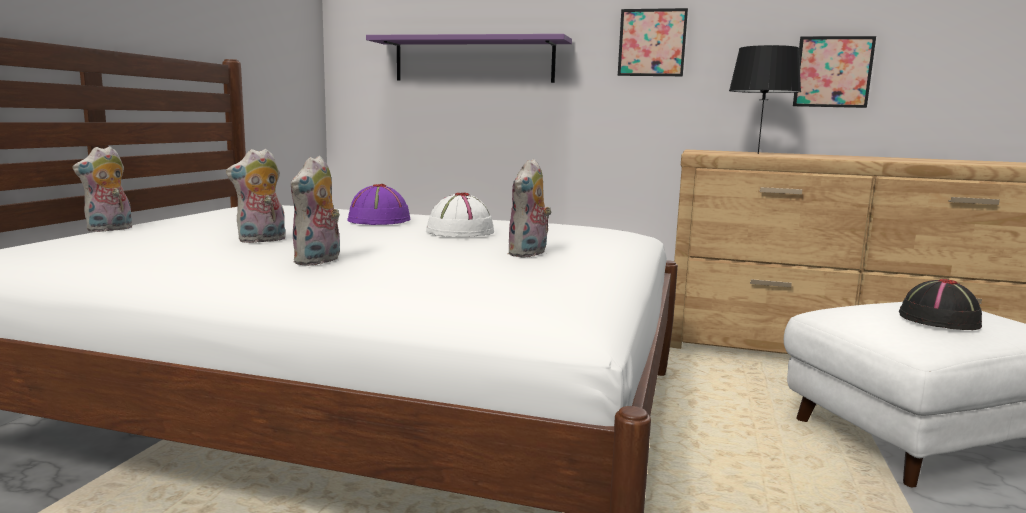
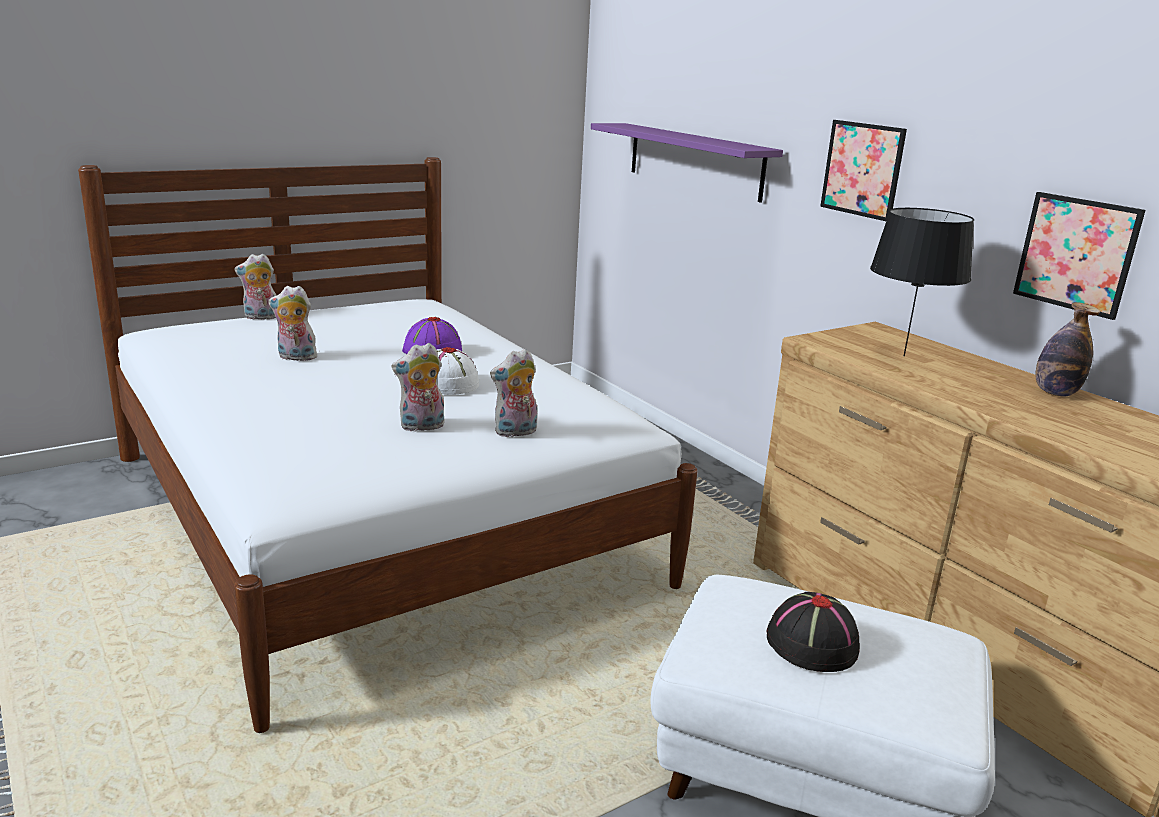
camera: 40 degrees right, 10 degrees up
(318, 261) = (268, 392): plush toy -> plush toy (515, 432)
(857, 156) = (1055, 393): none -> bottle

